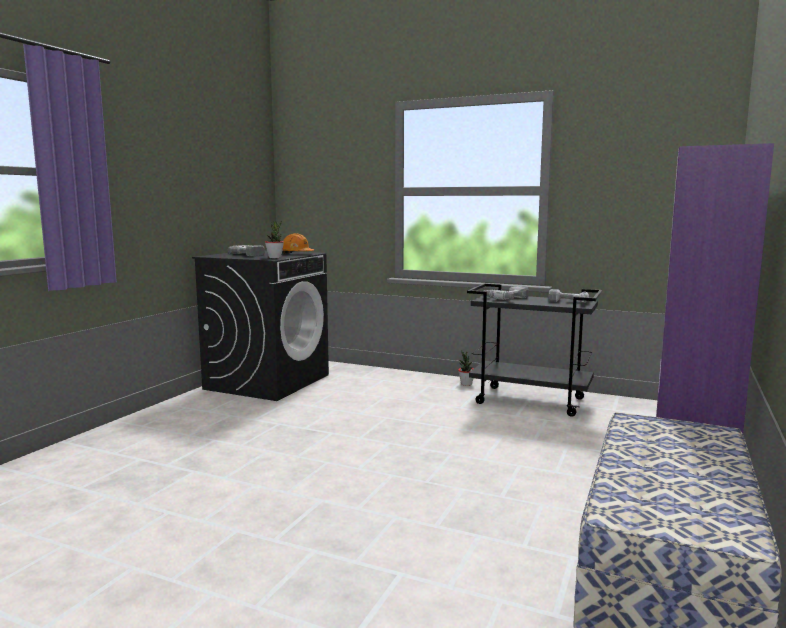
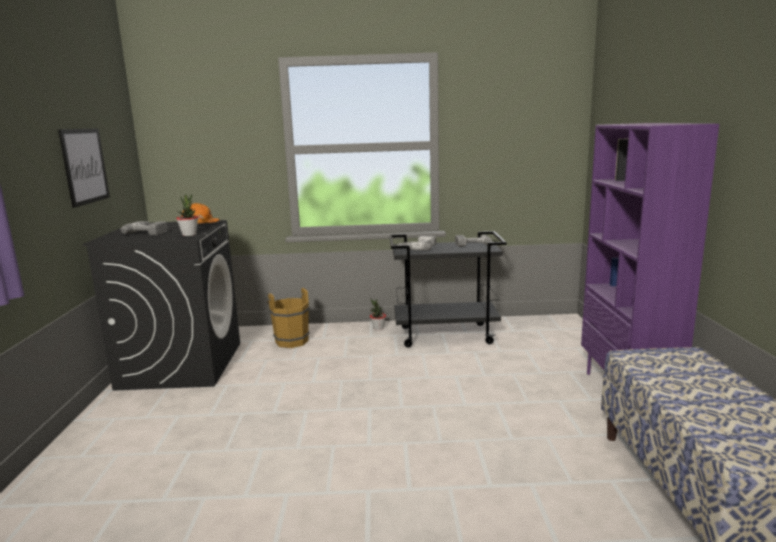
camera: 25 degrees left, 5 degrees up
(209, 193) = (84, 166): none -> picture
(374, 380) = (291, 340): none -> brown bucket

